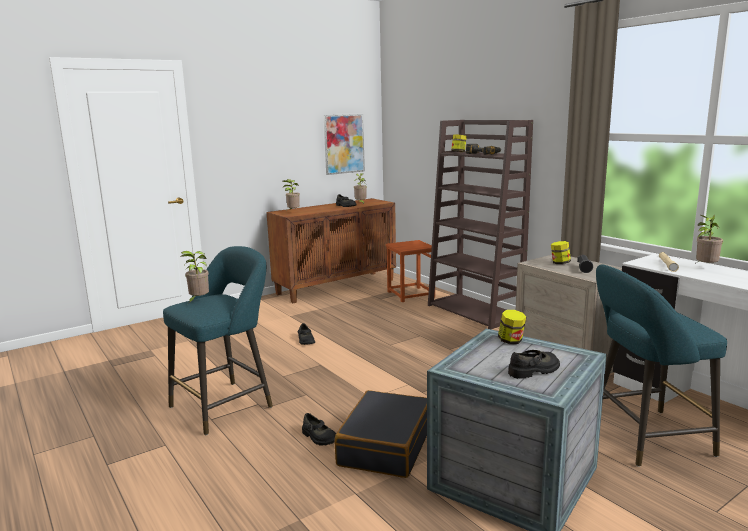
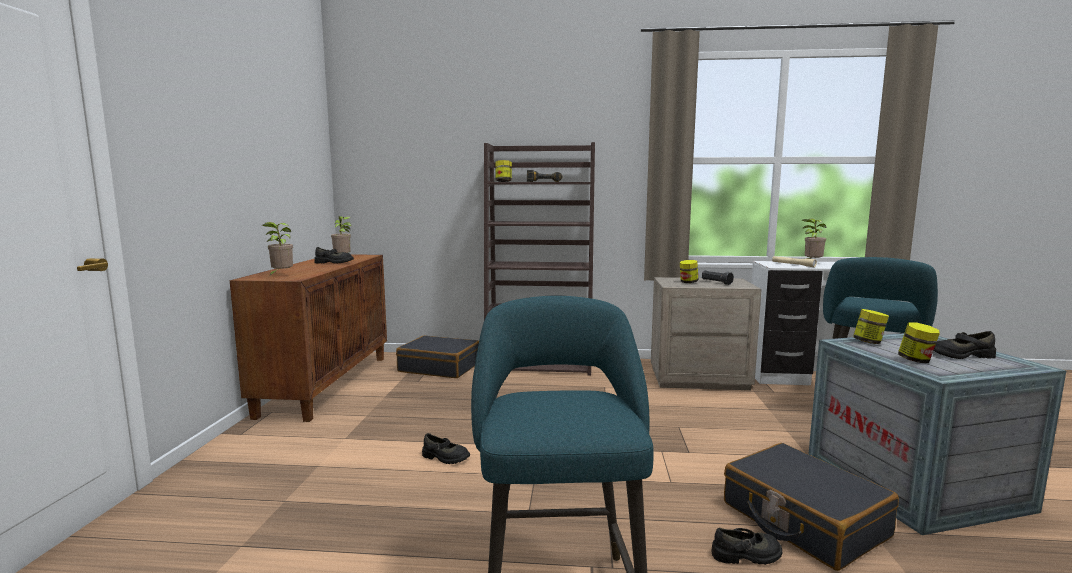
camera: 50 degrees left, 5 degrees down
(198, 301) = (527, 412): potted plant -> none
(344, 144) = (302, 175): picture -> none
(410, 294) = (440, 367): brown stool -> black suitcase
(481, 359) = (916, 360): none -> jar
(534, 370) = (961, 355): black shoe -> black shoe turned 105 degrees counterclockwise

